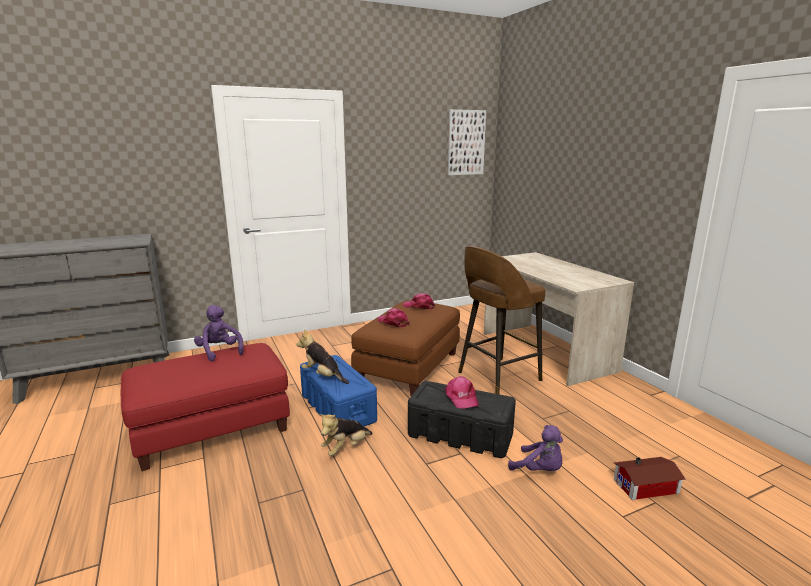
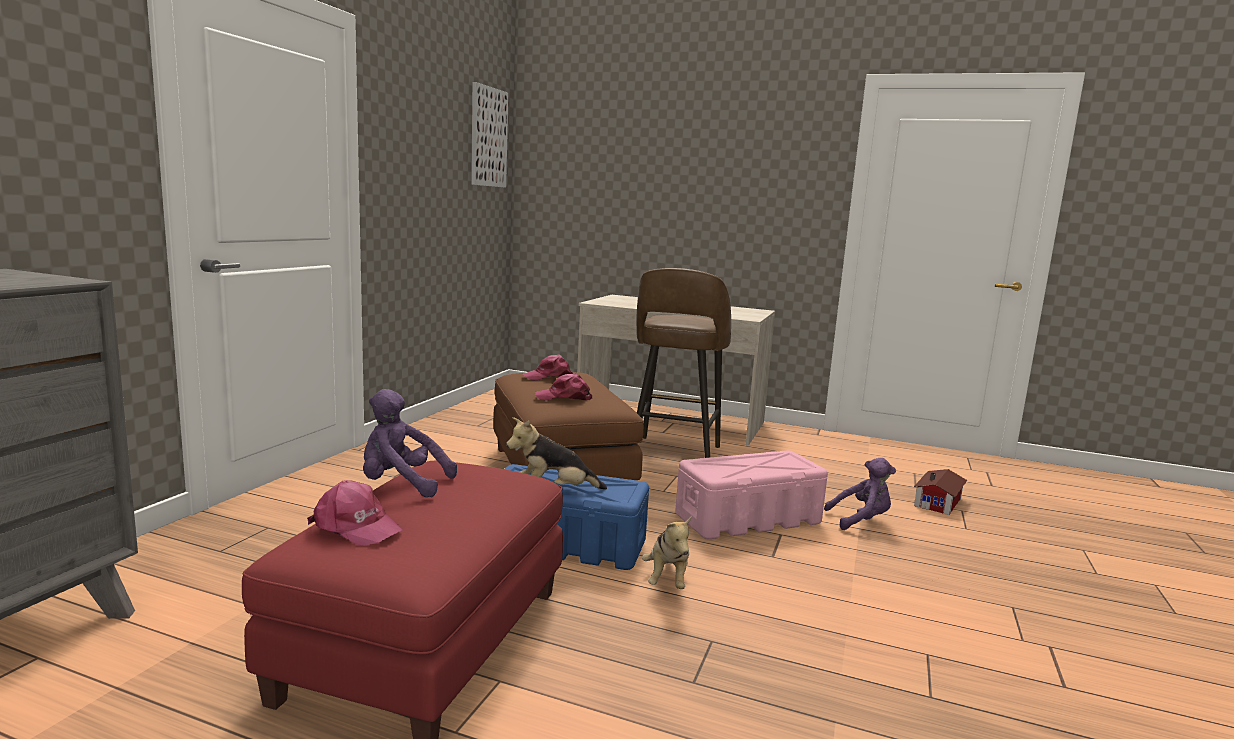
camera: 45 degrees left, 5 degrees down
(461, 398) = (752, 464): pink cap -> pink cap (356, 527)
(461, 435) = (749, 518): black storage box -> pink storage box

